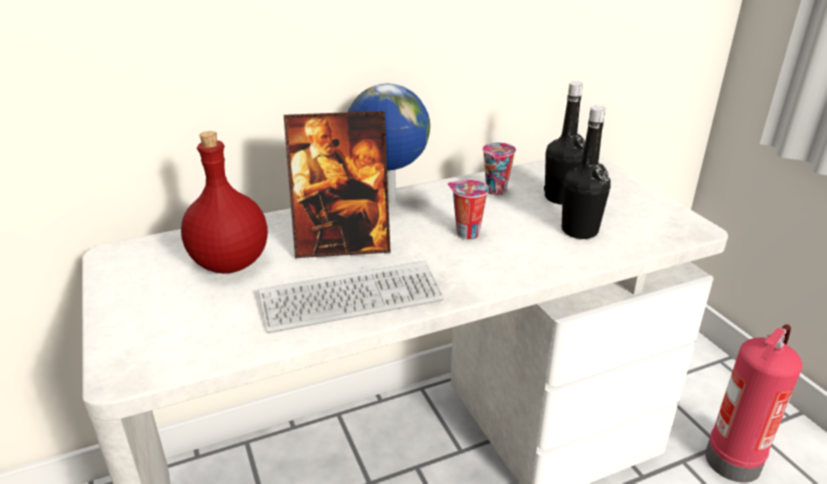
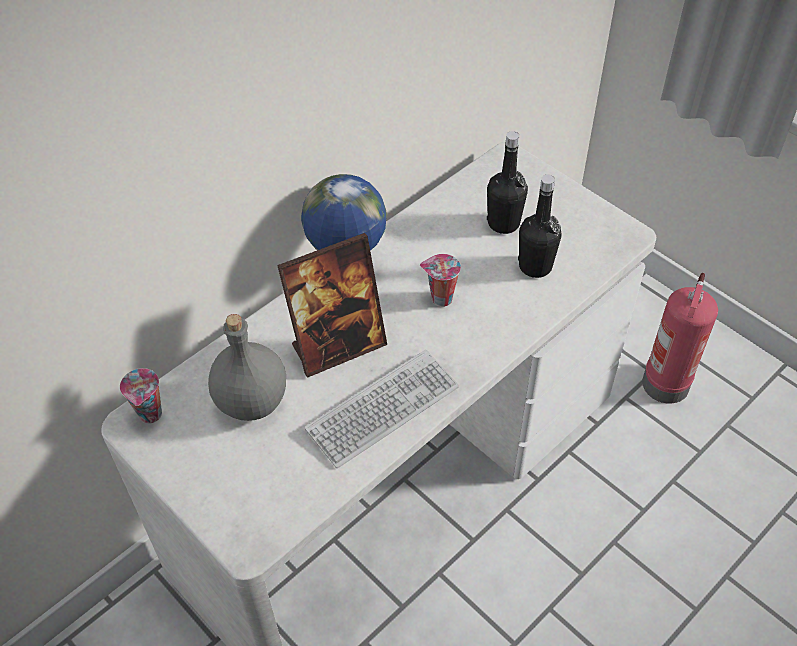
camera: 20 degrees left, 20 degrees up
(229, 264) = (251, 402): red bottle -> grey bottle
(496, 191) = (442, 230): cup -> cup (151, 415)

